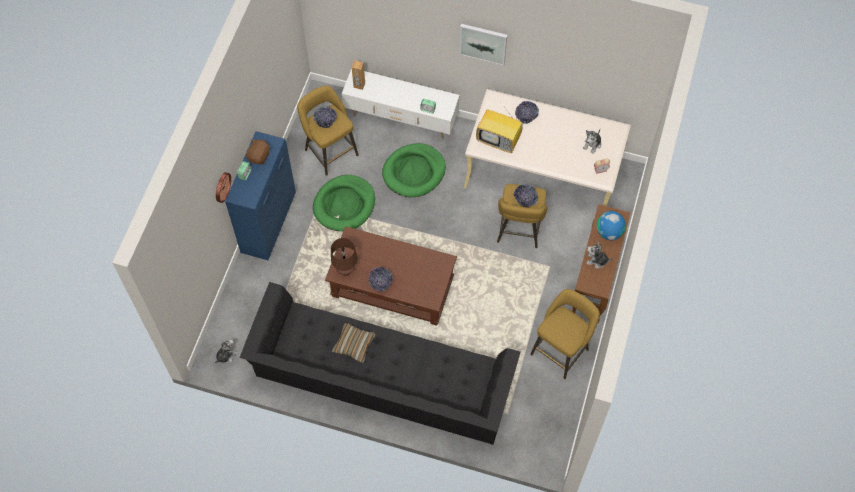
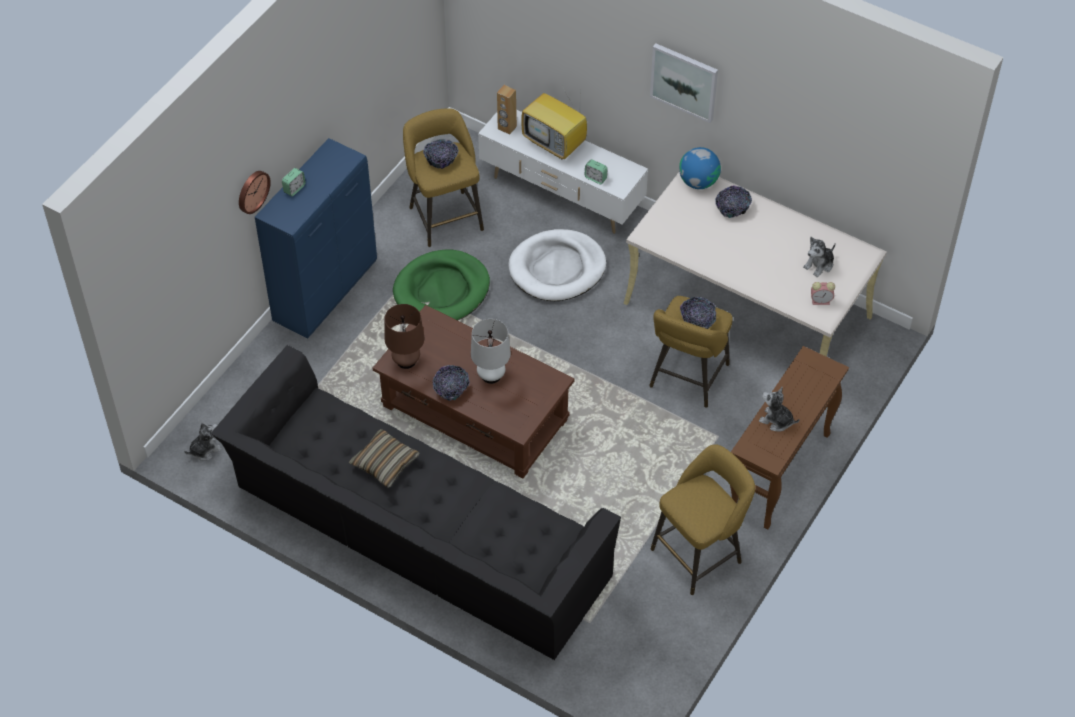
camera: 15 degrees right, 10 degrees down
(259, 156) = (322, 170): brown plush toy -> none
(403, 267) = (491, 375): none -> white table lamp
(414, 172) = (557, 268): green dog bed -> white dog bed
(499, 140) = (681, 232): television -> television (555, 144)
(609, 232) = (807, 386): globe -> globe (698, 182)

